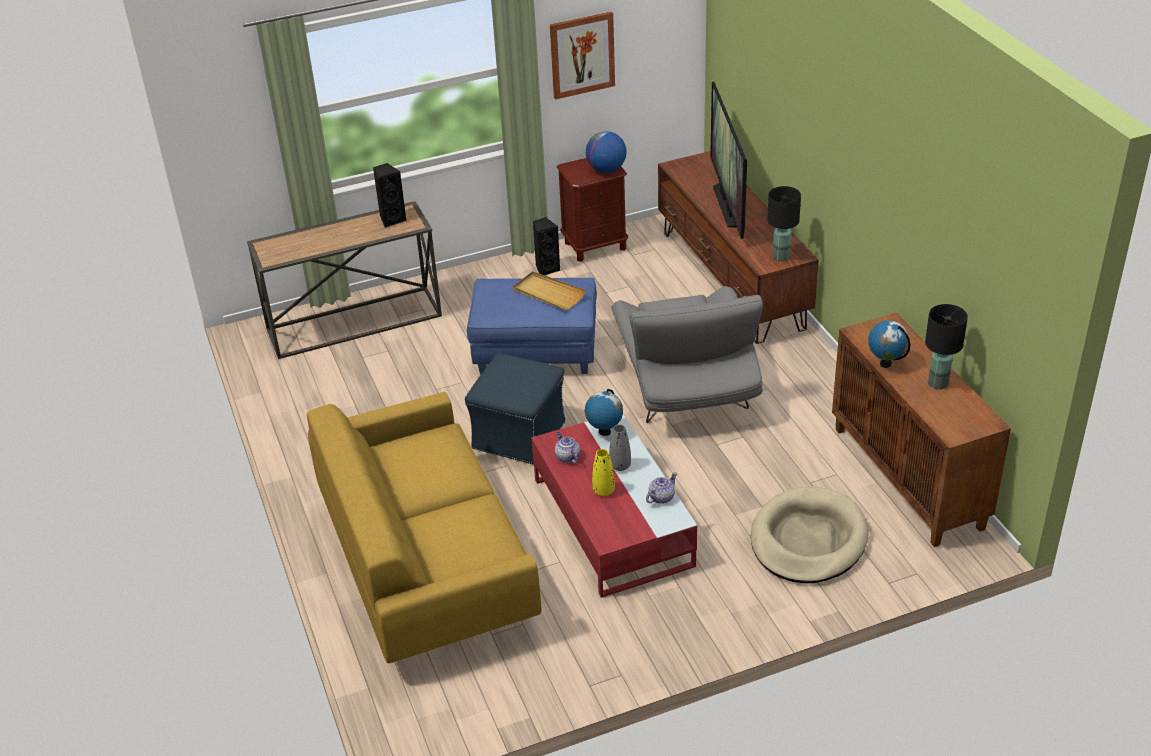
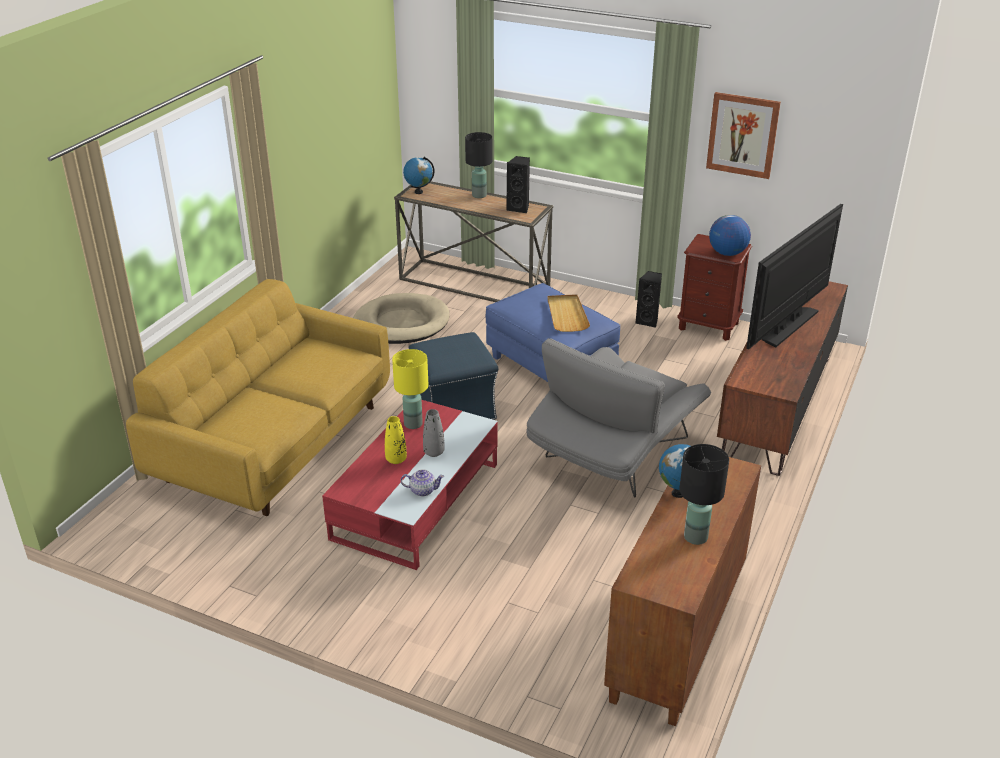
camera: 45 degrees right, 5 degrees down
(567, 457) = (413, 423): teapot -> yellow table lamp
(604, 432) = (463, 425): globe -> globe (418, 192)
(781, 257) = (767, 383): black table lamp -> black table lamp (479, 195)
(808, 540) = (521, 616): beige dog bed -> beige dog bed (401, 323)

